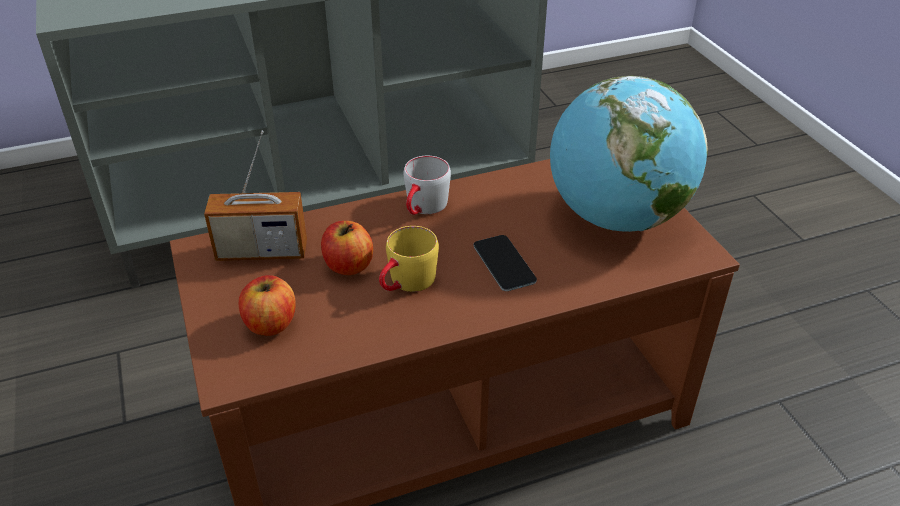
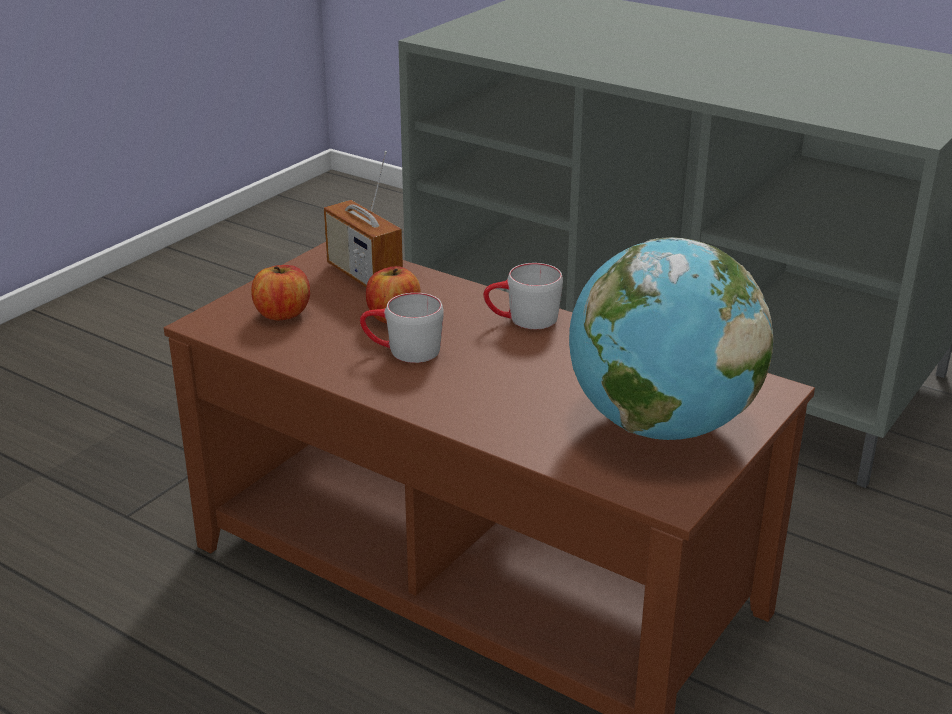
camera: 55 degrees right, 10 degrees down
(406, 284) = (402, 351): yellow mug -> grey mug
(504, 263) = (494, 387): phone -> none

